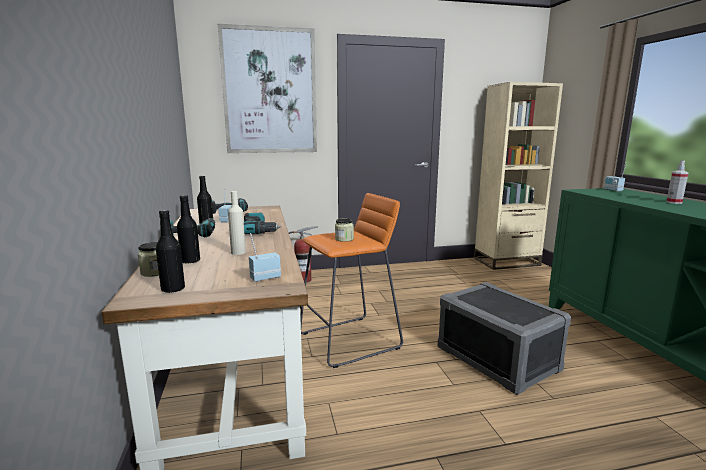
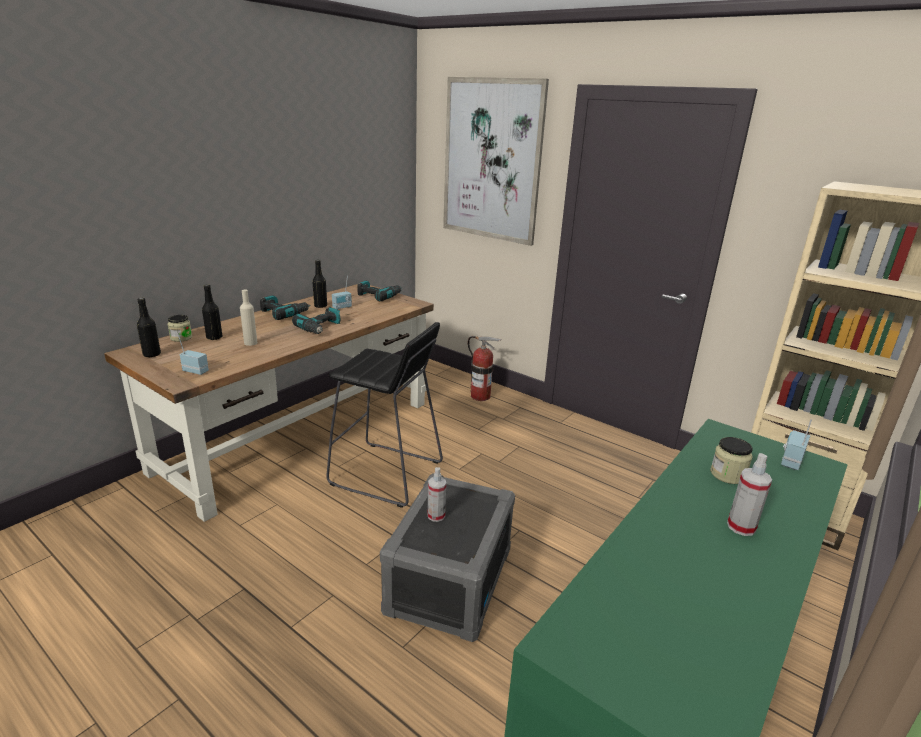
camera: 50 degrees right, 10 degrees up
(344, 239) = (374, 365): jar -> jar (727, 474)
(350, 341) = (386, 474): orange stool -> black stool
(494, 308) = (436, 516): none -> spray bottle

